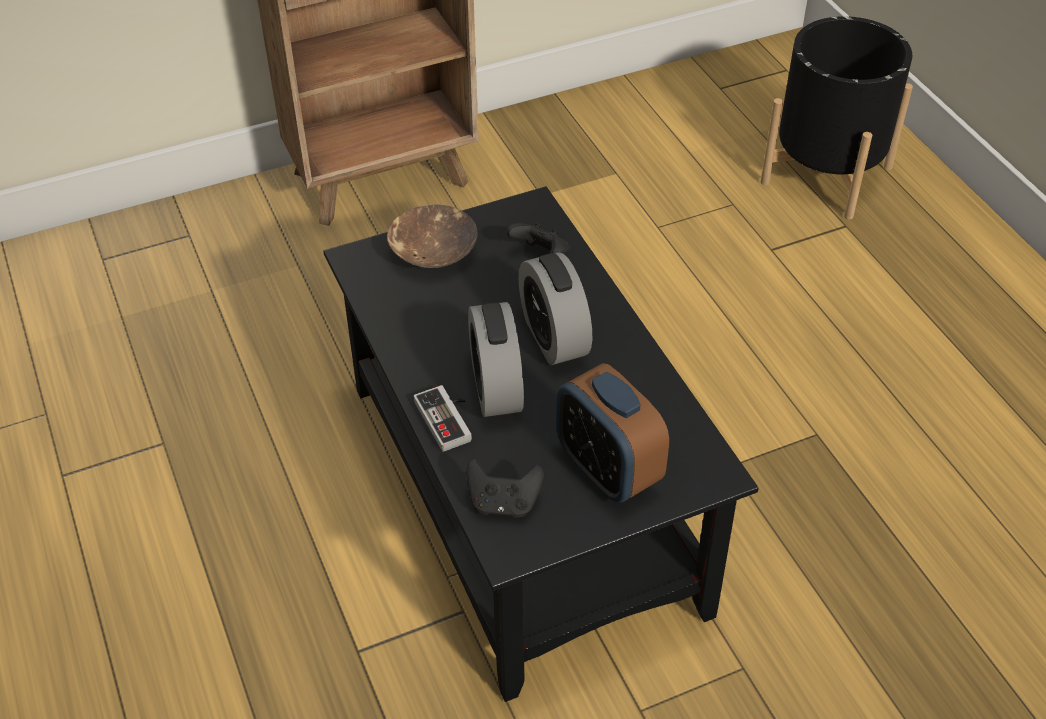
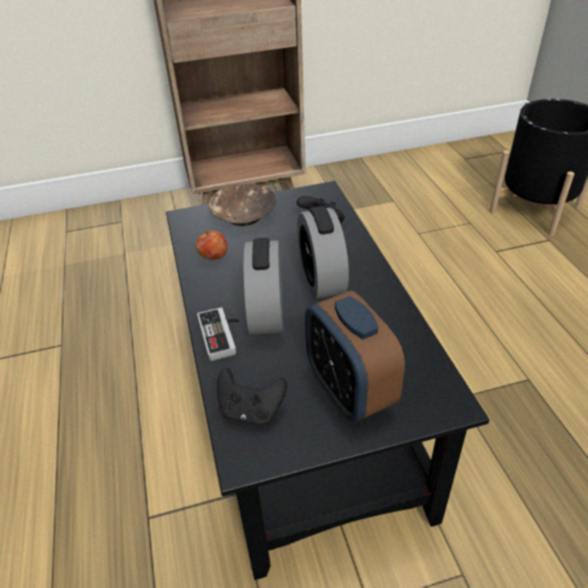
camera: 10 degrees right, 5 degrees down
(409, 316) = (213, 257): none -> apple

